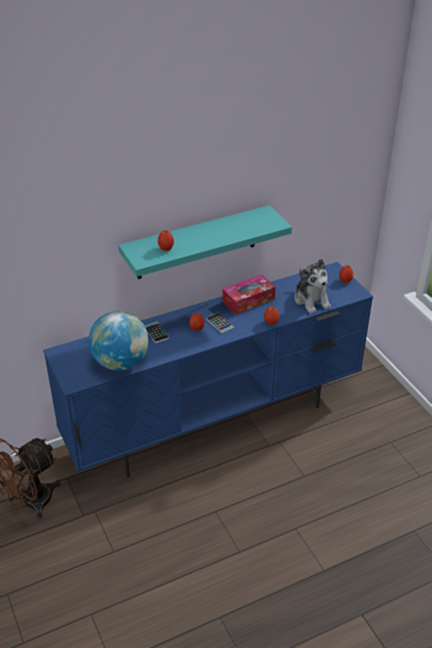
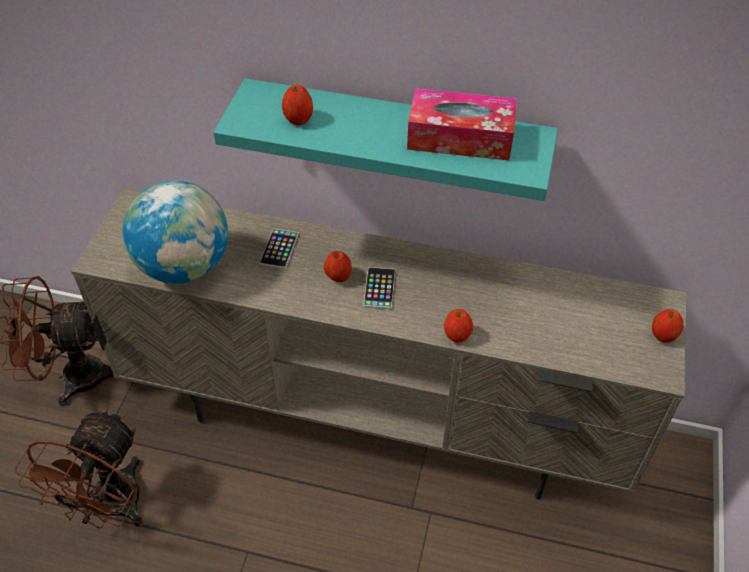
camera: 40 degrees right, 10 degrees up
(126, 541) = (111, 509): none -> brown fan
(216, 421) = (377, 420): blue tv stand -> beige tv stand
(248, 300) = (464, 276): tissue box -> tissue box (460, 137)
(311, 300) = (565, 336): plush toy -> none

